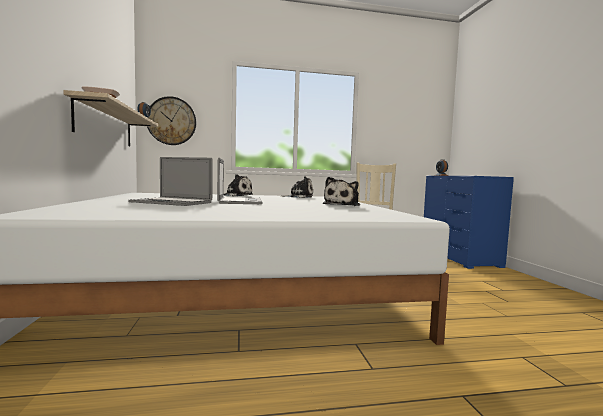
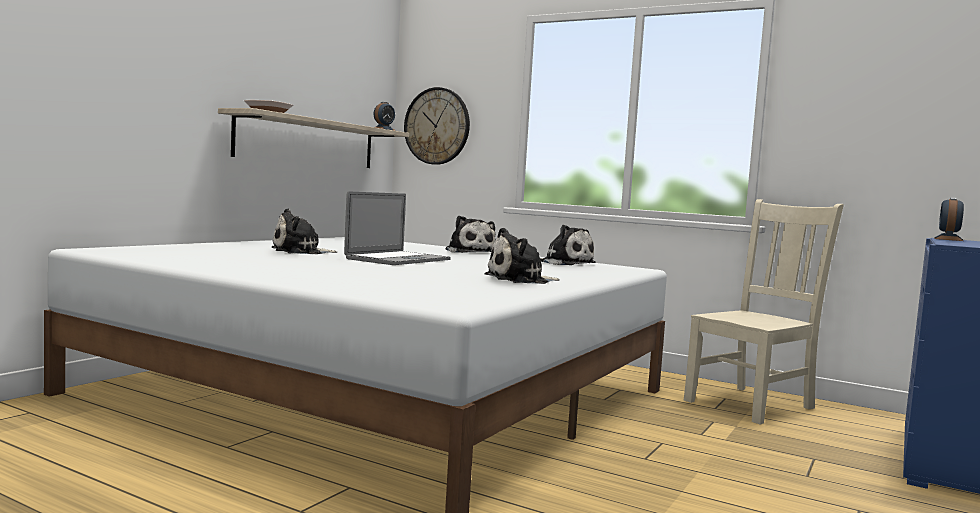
camera: 40 degrees right, 0 degrees up
(171, 202) = (300, 252): laptop -> plush toy

